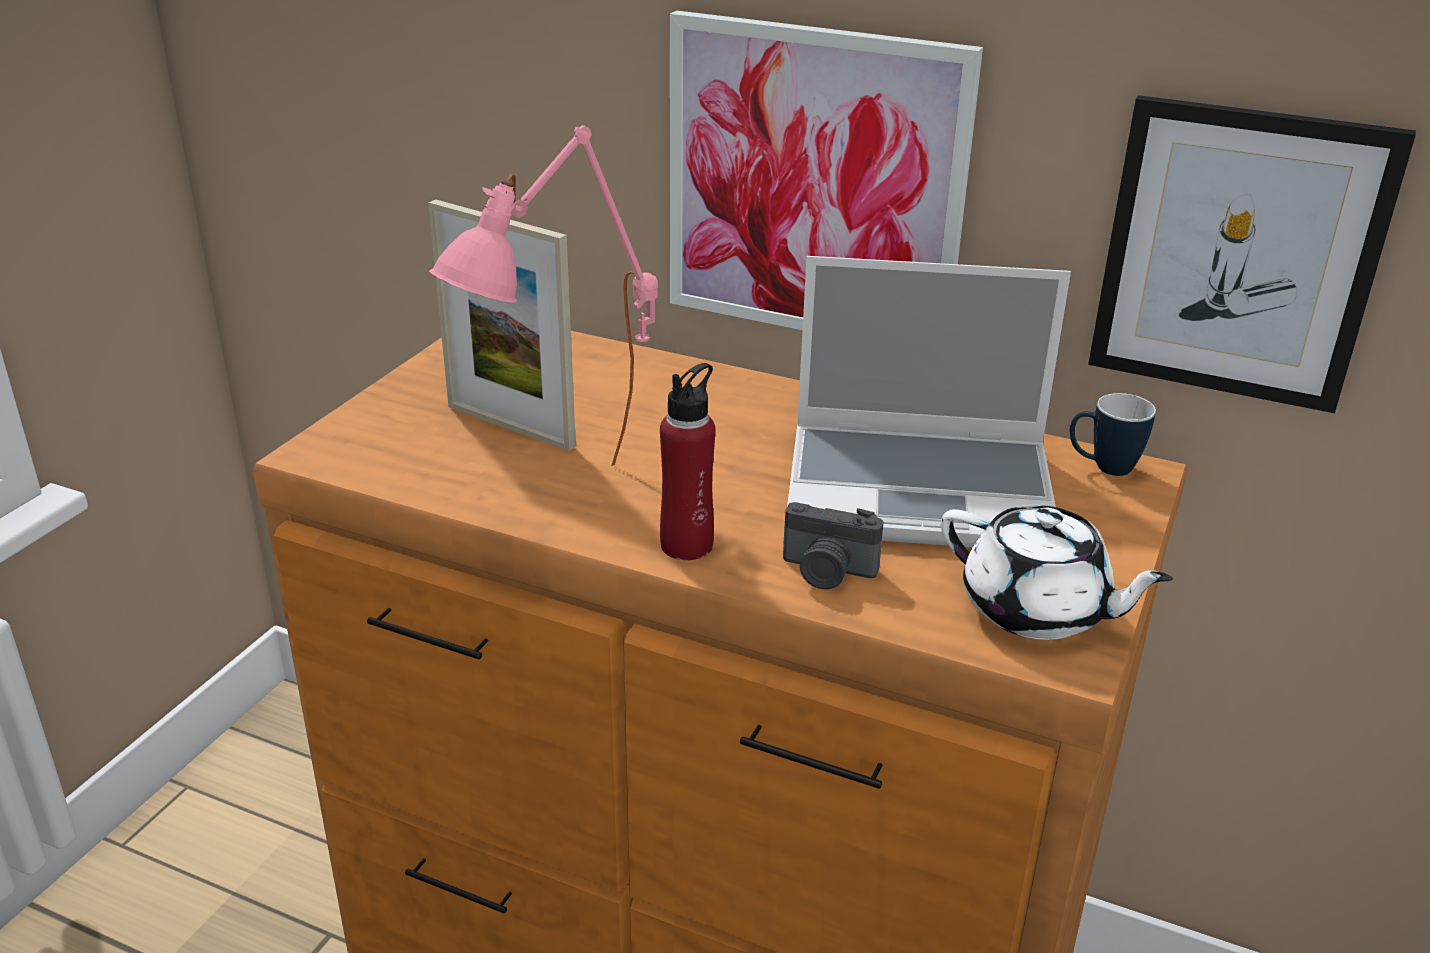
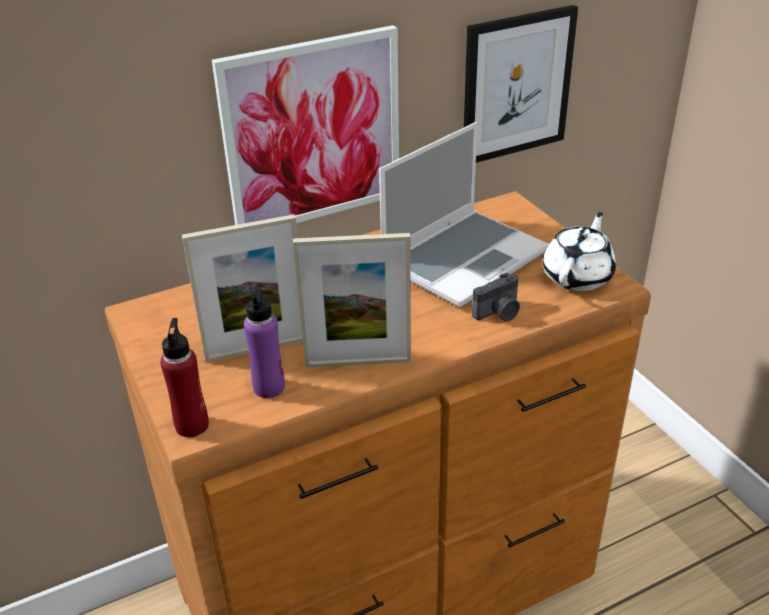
camera: 50 degrees left, 5 degrees up
(446, 465) = (269, 387): none -> purple bottle
(566, 504) = (358, 362): pink table lamp -> picture frame
(687, 545) = (436, 341): red bottle -> red bottle (192, 425)
(1037, 611) = (578, 276): white teapot -> white teapot turned 45 degrees counterclockwise
(1102, 468) = (498, 209): mug -> none

